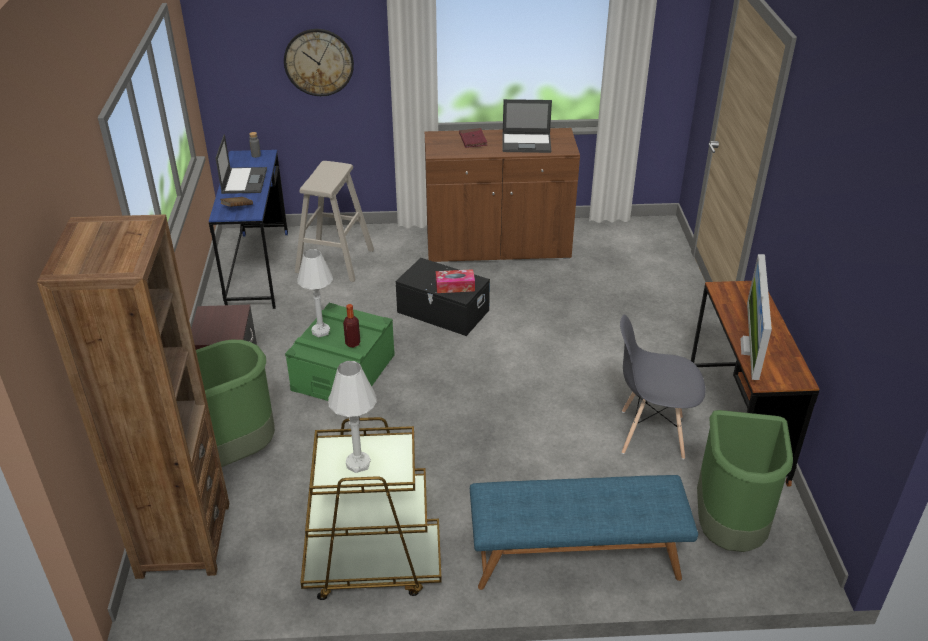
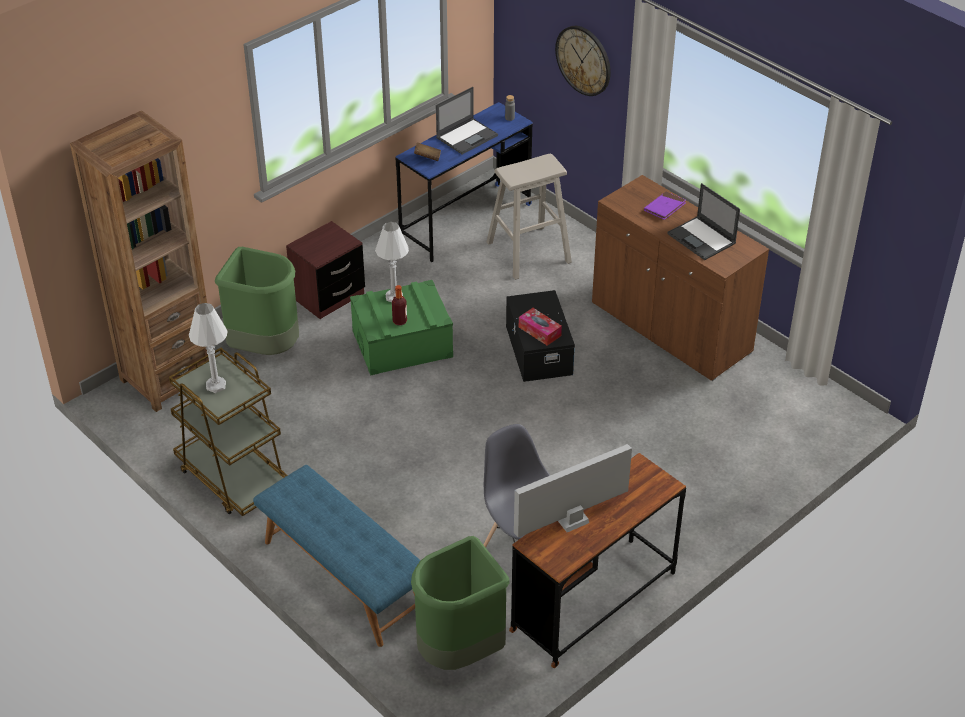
camera: 50 degrees right, 5 degrees up
(473, 140) = (664, 207): red book -> purple book

